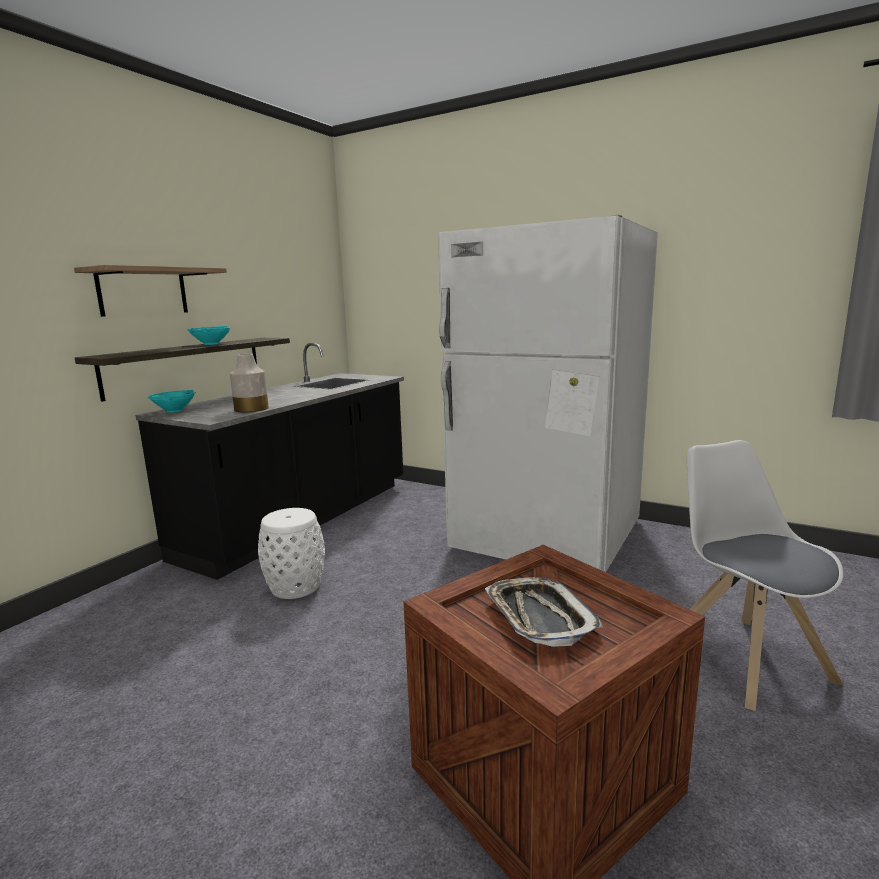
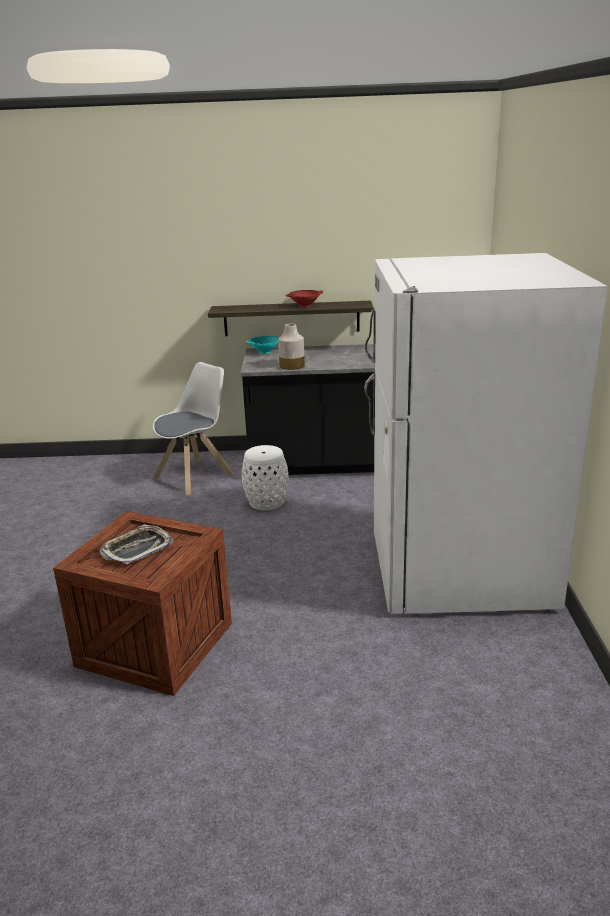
camera: 60 degrees right, 10 degrees up
(143, 291) = (263, 263): shelf -> none
(211, 344) = (305, 305): turquoise bowl -> red bowl
(744, 656) = (340, 708): chair -> chair (195, 476)

